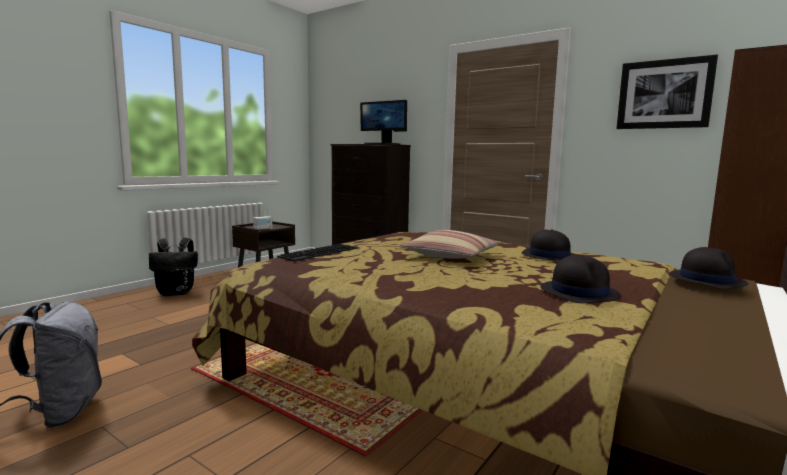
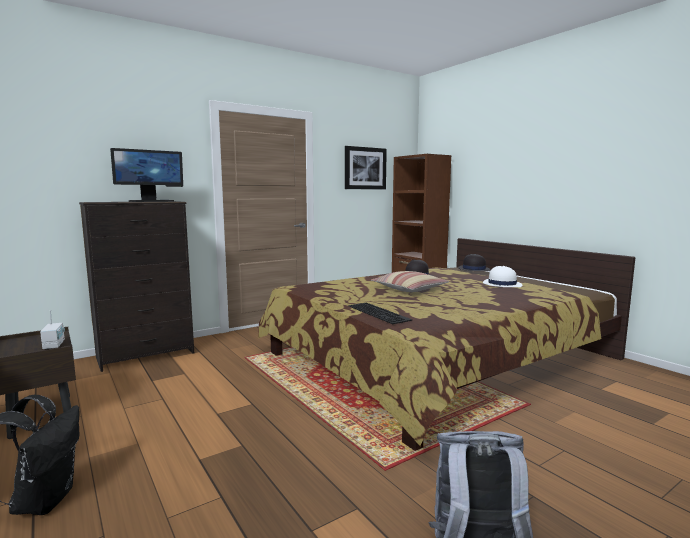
camera: 70 degrees left, 0 degrees up
(579, 292) = (501, 284): black hat -> white hat

